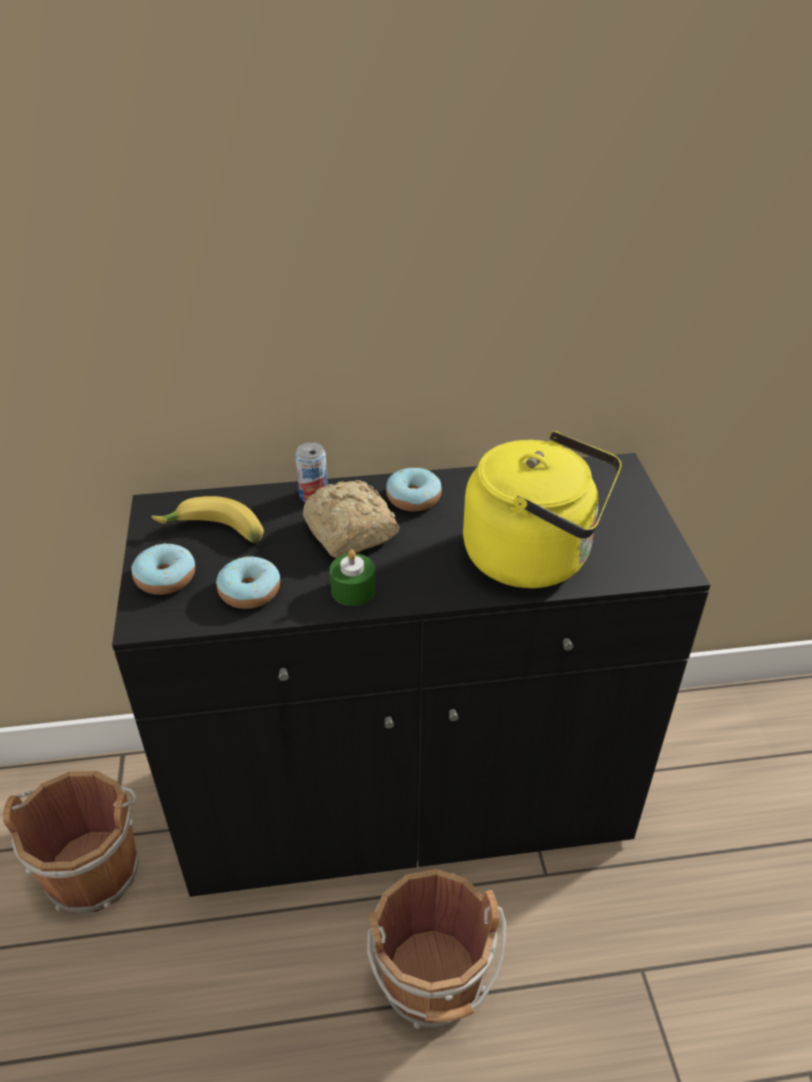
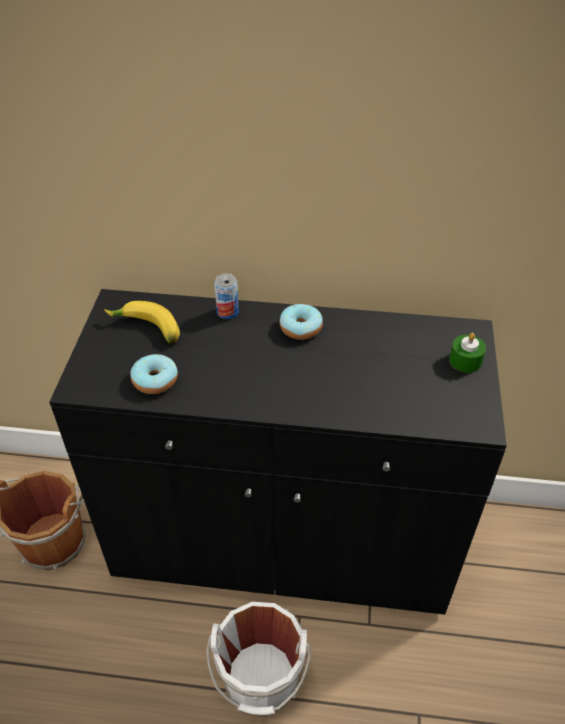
camera: 15 degrees right, 5 degrees up
(166, 578) = (101, 358): donut -> none
(349, 533) = (242, 348): bread -> none
(353, 590) = (228, 394): green candle -> green candle (465, 361)
(433, 983) = (261, 682): brown bucket -> white bucket
(535, 557) = (375, 394): yellow kettle -> none

